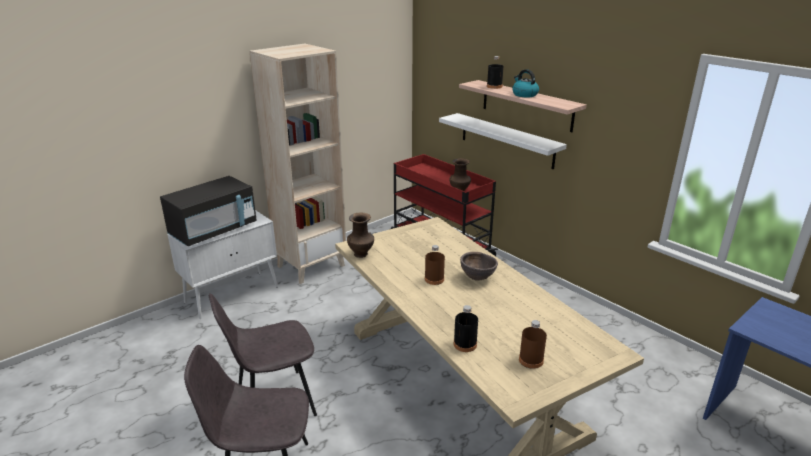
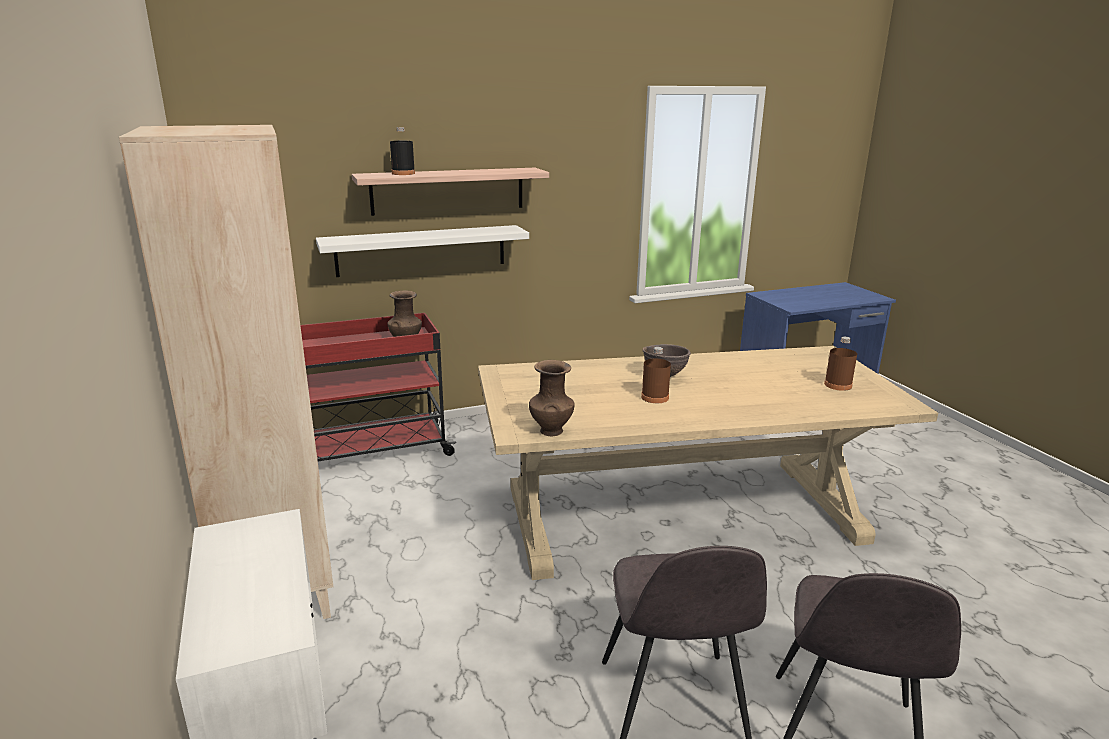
camera: 70 degrees left, 5 degrees down
(214, 230) = (254, 591): black microwave -> none
(465, 344) = (806, 408): black bottle -> none
(524, 94) = (463, 172): kettle -> none

